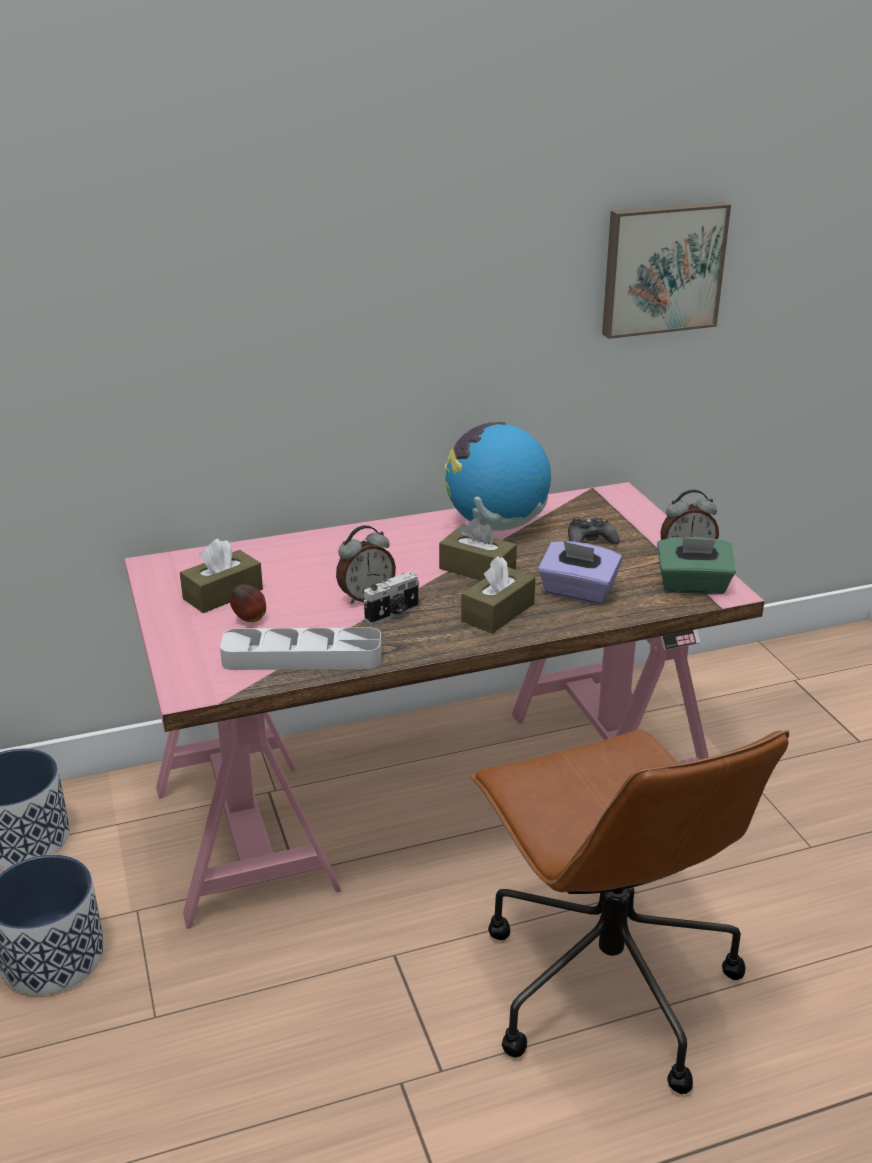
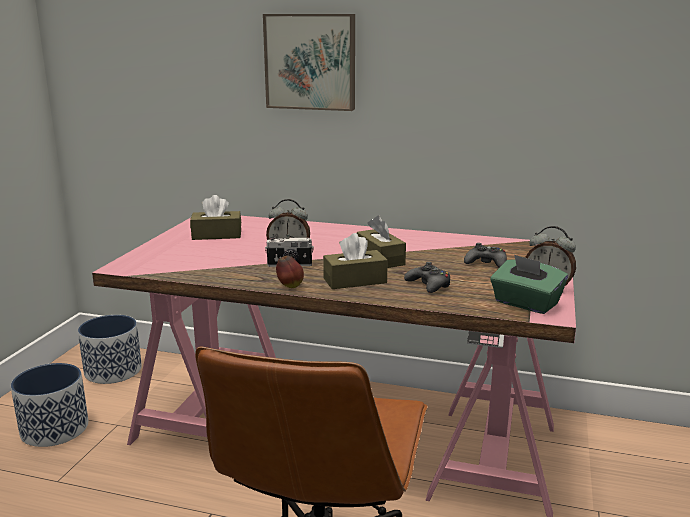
camera: 35 degrees right, 10 degrees down
(249, 620) = (208, 248): apple -> apple (289, 286)
(302, 657) = (203, 269): grey tray -> none
(496, 525) = (432, 242): globe -> none
(577, 592) = (428, 285): purple tissue box -> black game controller
(661, 268) = (610, 63): picture -> picture (311, 62)

